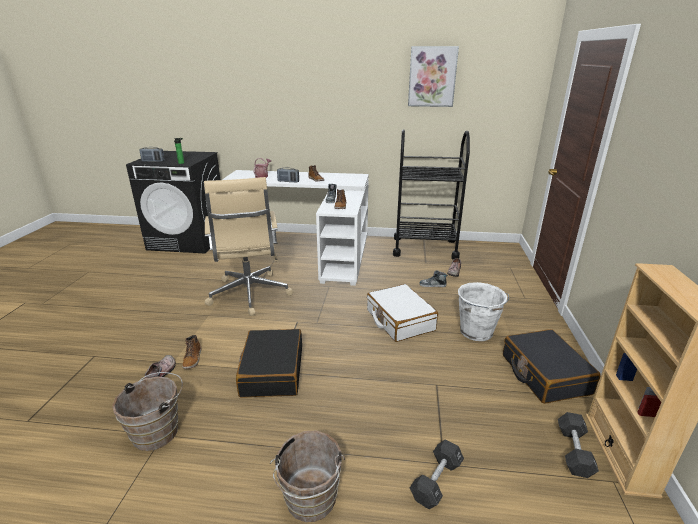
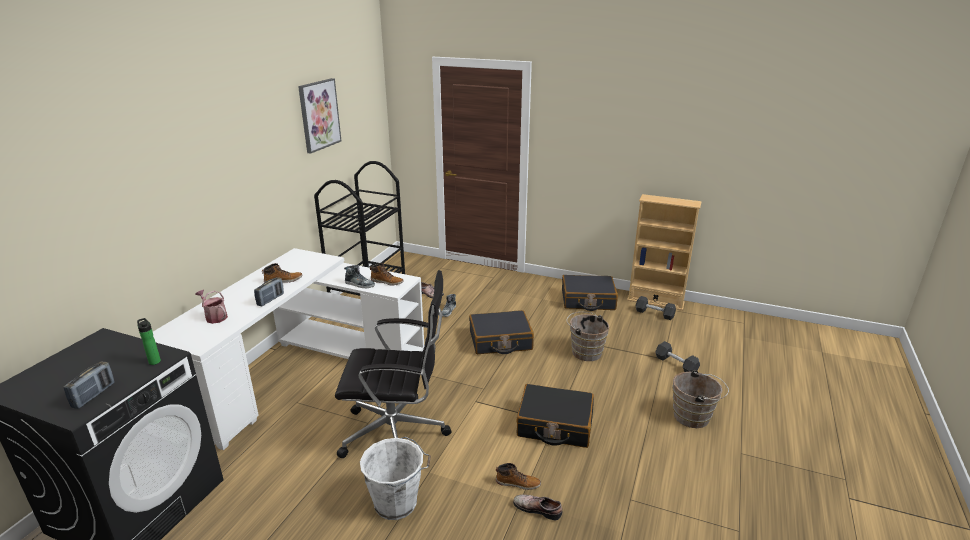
camera: 75 degrees left, 0 degrees up
(159, 430) = (624, 502): brown bucket -> brown bucket (585, 351)
(249, 295) = (397, 434): beige office chair -> black office chair
(399, 320) = (500, 341): white suitcase -> black suitcase
(476, 332) = (532, 310): white bucket -> white bucket (397, 503)

